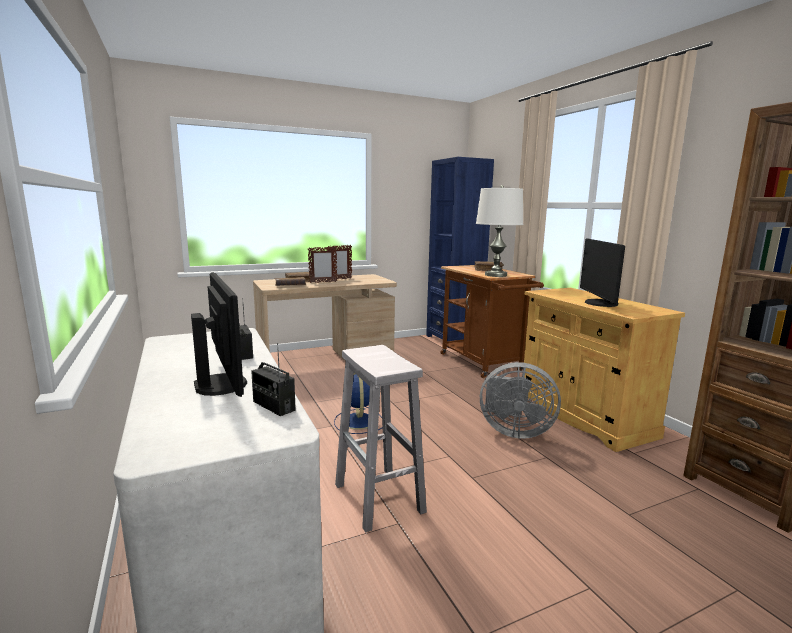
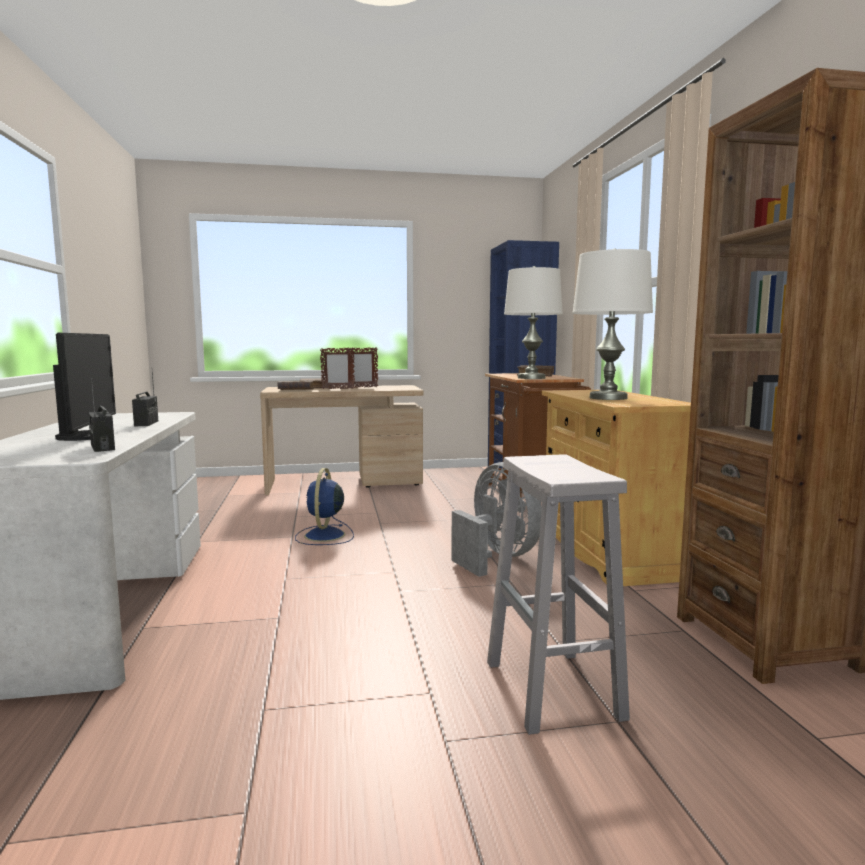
camera: 15 degrees right, 5 degrees down
(379, 499) = (279, 597): white stool -> white stool (554, 691)
(513, 431) = (497, 557): grey fan -> grey fan turned 150 degrees counterclockwise
(599, 303) = (608, 398): monitor -> white table lamp

